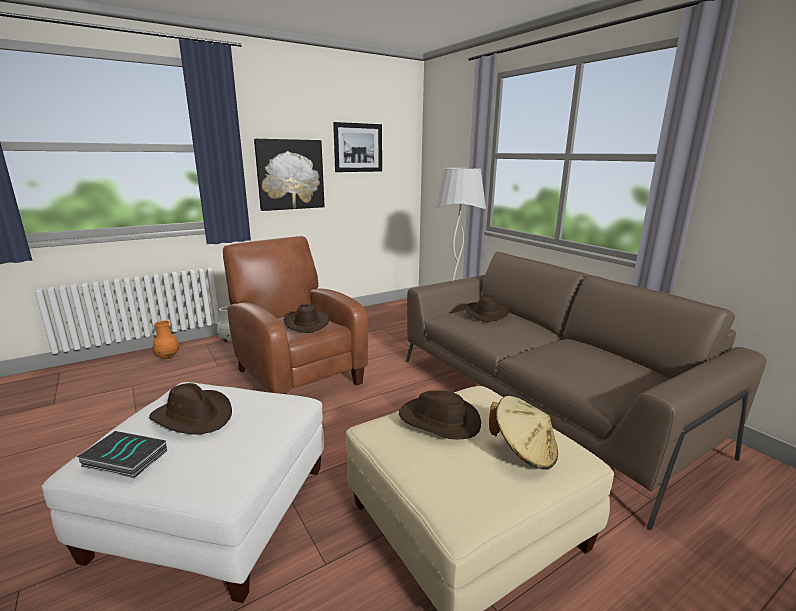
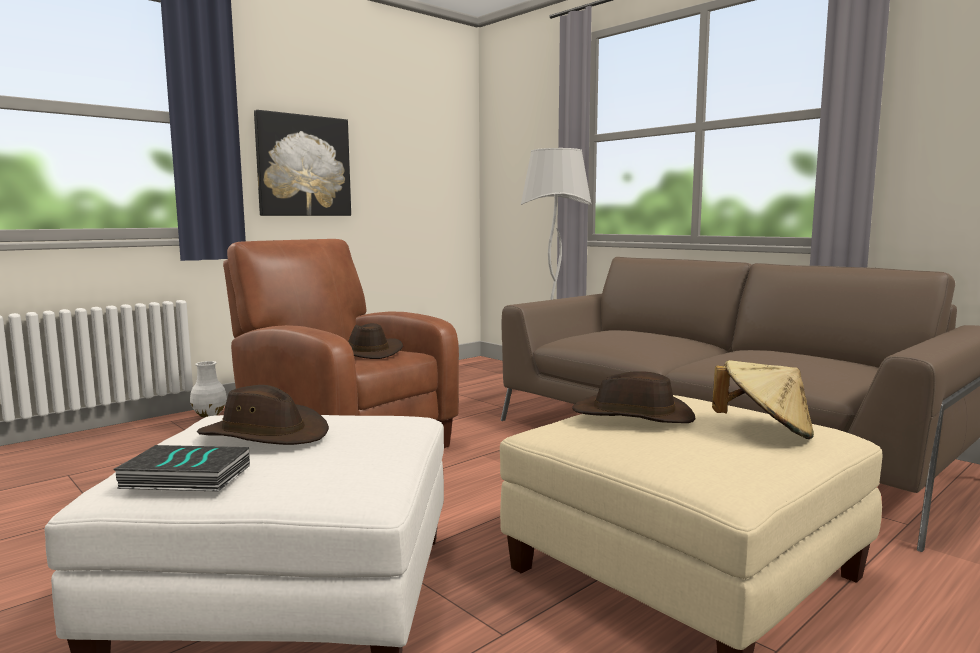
camera: 10 degrees left, 10 degrees down
(168, 356) = (113, 438): orange vase -> none
(358, 147) = (396, 135): picture -> none
(487, 313) = (621, 330): brown hat -> none

